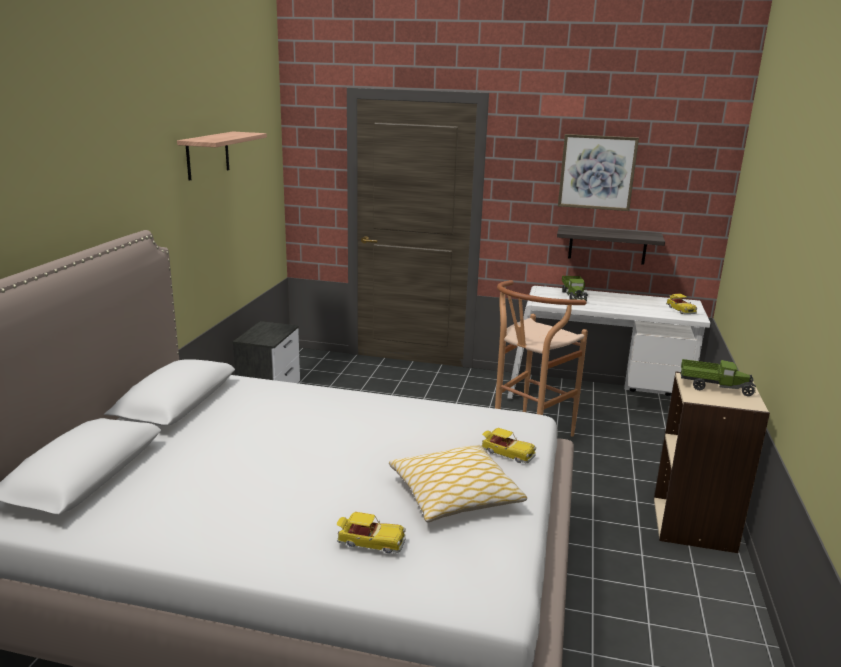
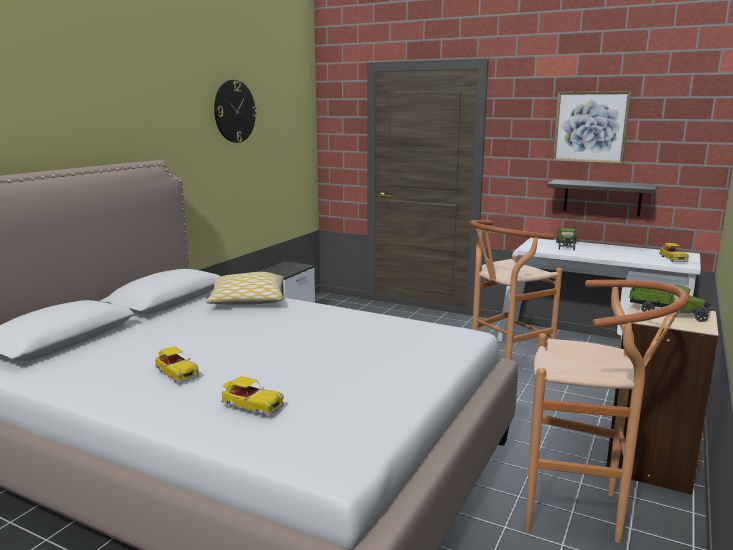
camera: 15 degrees right, 5 degrees down
(208, 155) = (234, 111): shelf -> wall clock
(455, 495) = (356, 381): pillow -> pillow (247, 300)
(507, 453) = (427, 355): toy car -> toy car (176, 373)
(654, 585) = (583, 511): none -> brown stool

